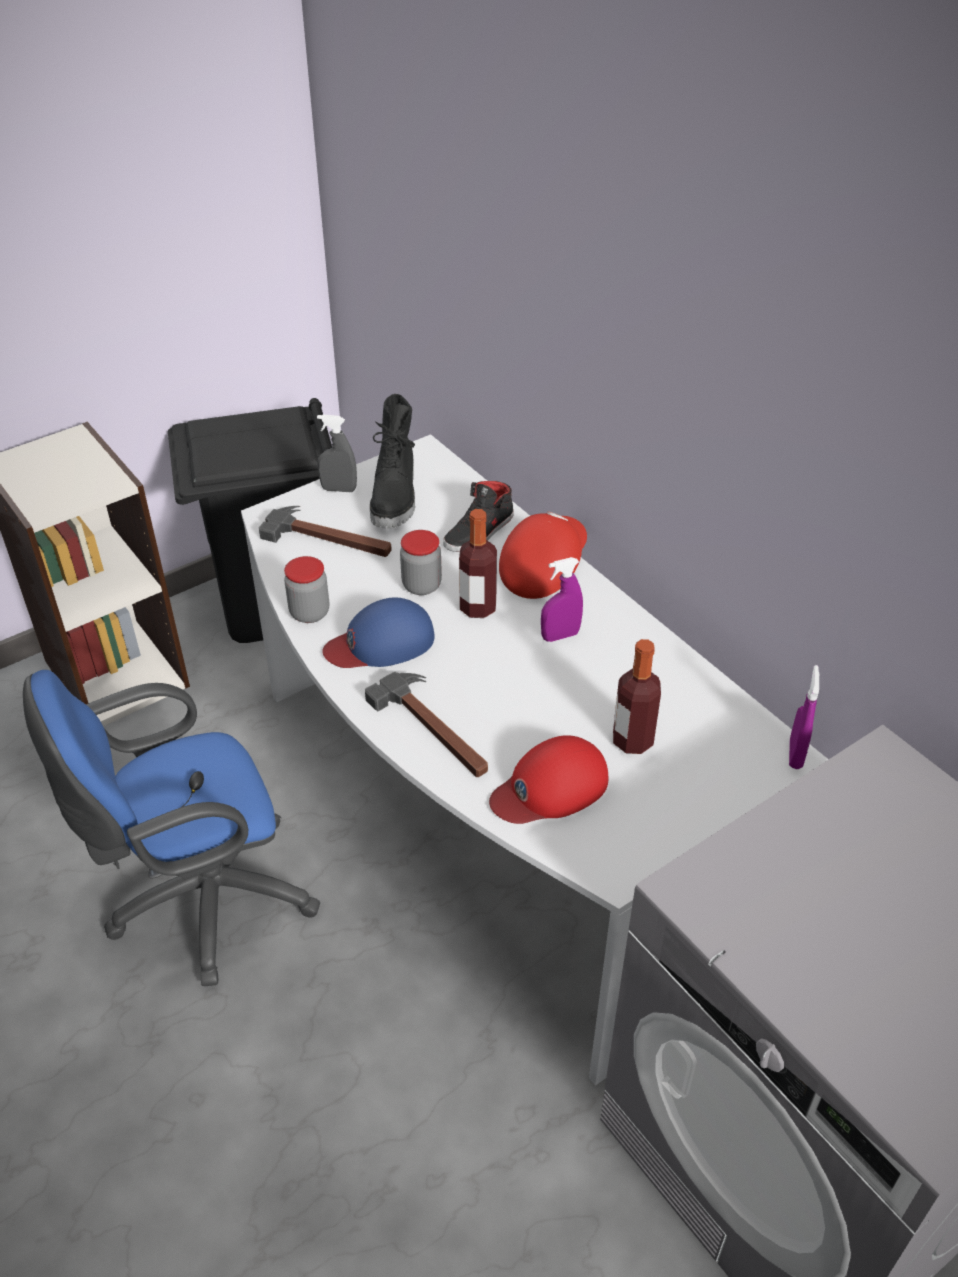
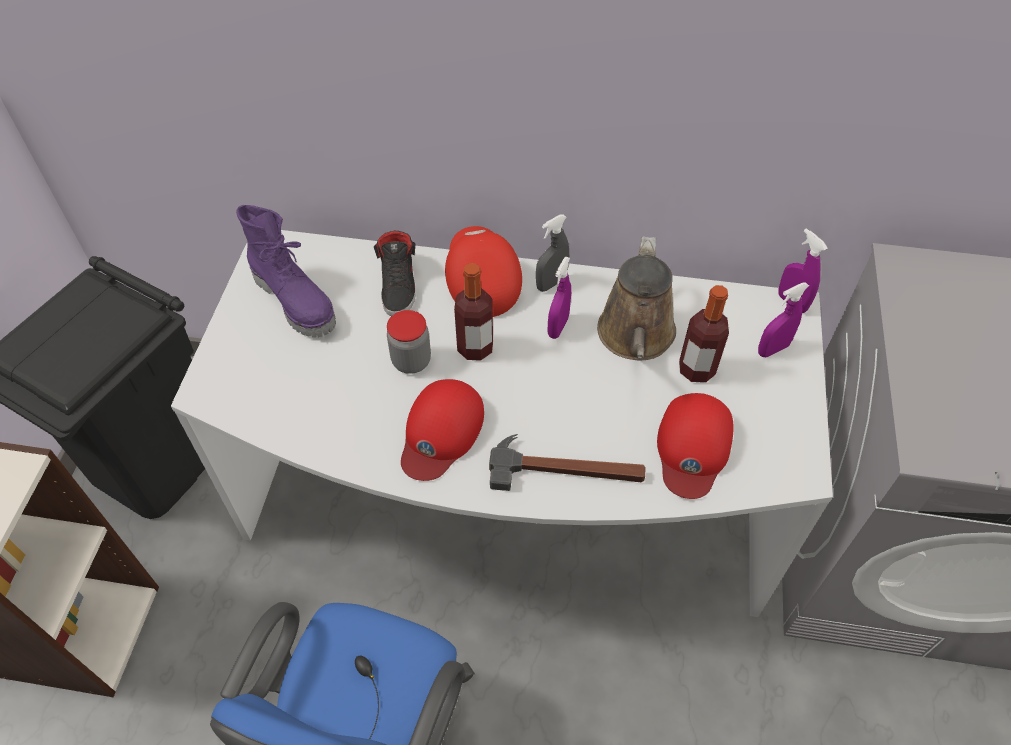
camera: 45 degrees left, 10 degrees up
(309, 613) = (352, 451): jar -> none
(329, 539) = (285, 376): hammer -> none
(339, 489) = (237, 326): grey spray bottle -> grey spray bottle (551, 283)
(381, 642) = (441, 432): blue cap -> red cap
(396, 498) = (296, 301): black boot -> purple boot
(614, 684) = (636, 337): none -> brown watering can
(723, 774) = (772, 349): none -> purple spray bottle

